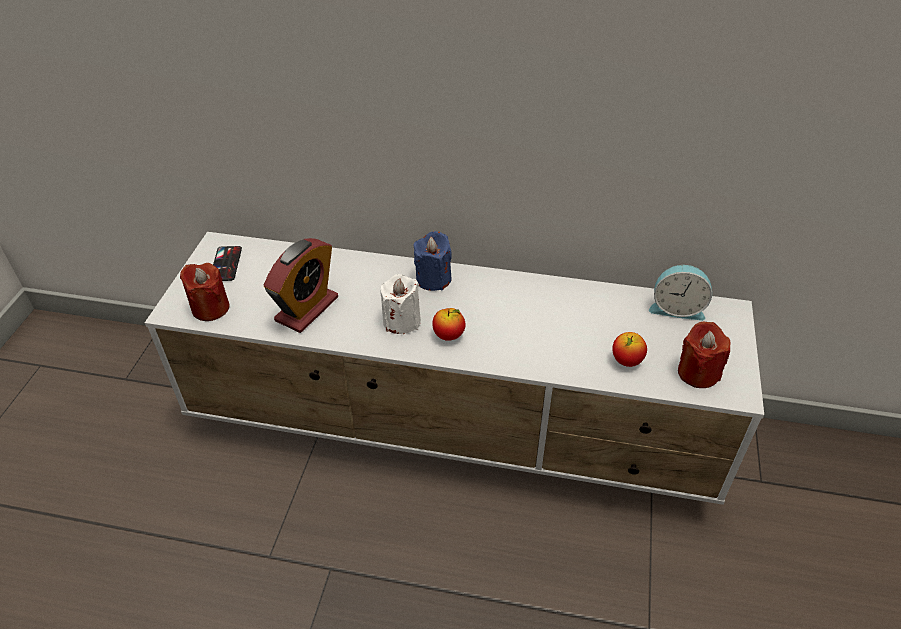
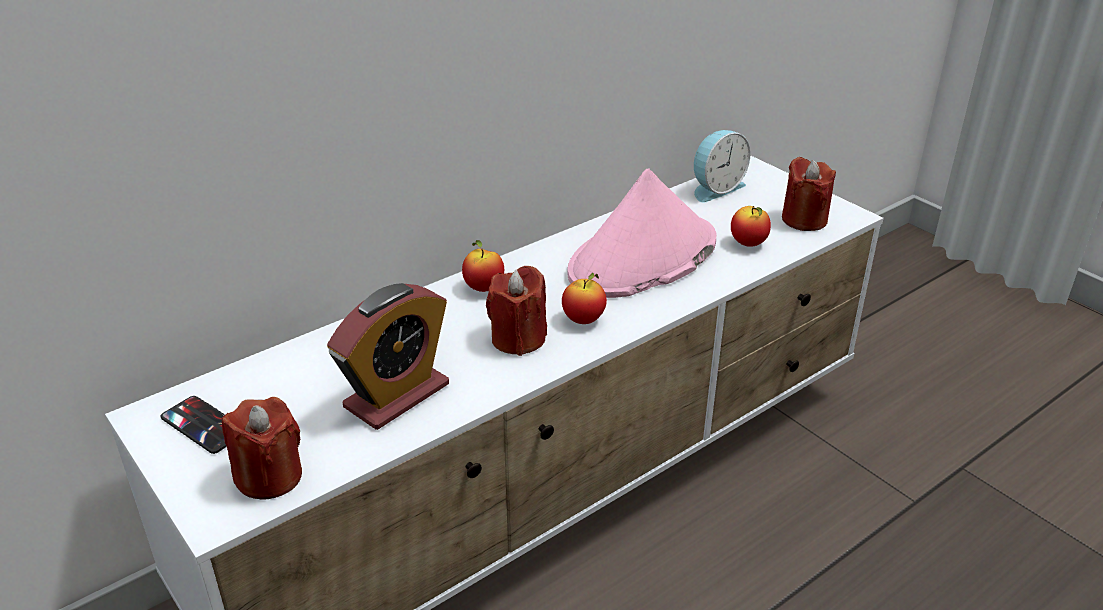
camera: 50 degrees left, 10 degrees down
(307, 309) = (397, 396): alarm clock -> alarm clock turned 60 degrees clockwise
(401, 321) = (518, 339): white candle -> red candle
(433, 279) = (483, 288): blue candle -> apple
(544, 323) = (642, 258): none -> pink hat

